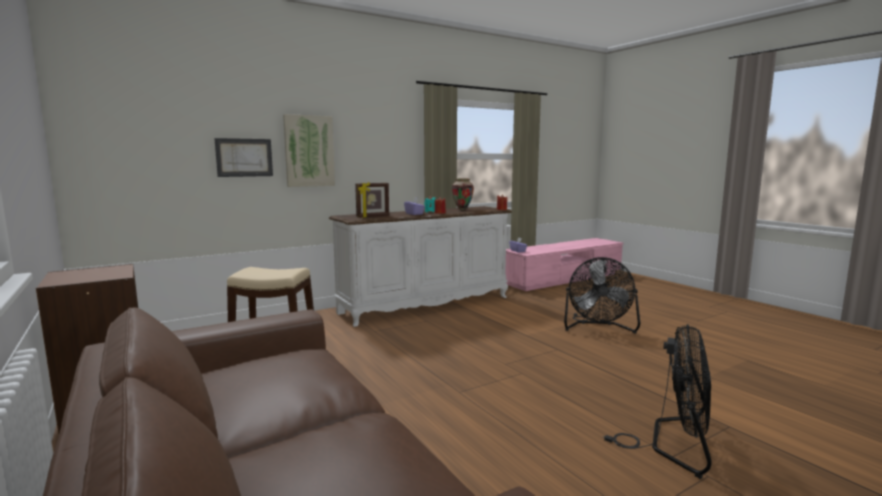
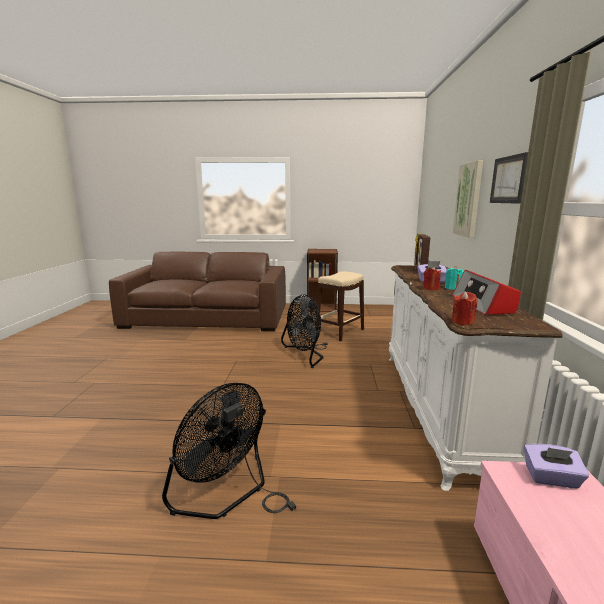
camera: 125 degrees right, 5 degrees up
(244, 157) = (448, 205): picture -> picture (508, 179)
(462, 209) = (483, 304): vase -> radio
(672, 442) = (95, 389): black fan -> black fan (307, 354)

